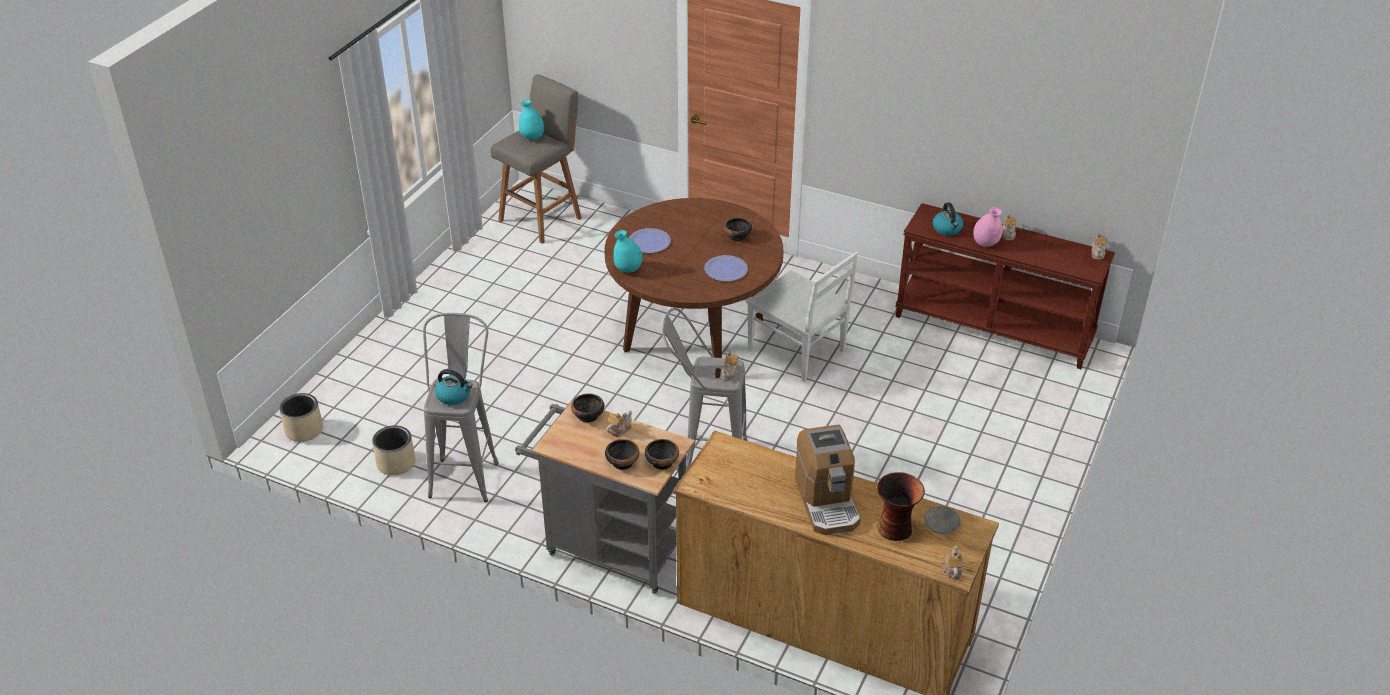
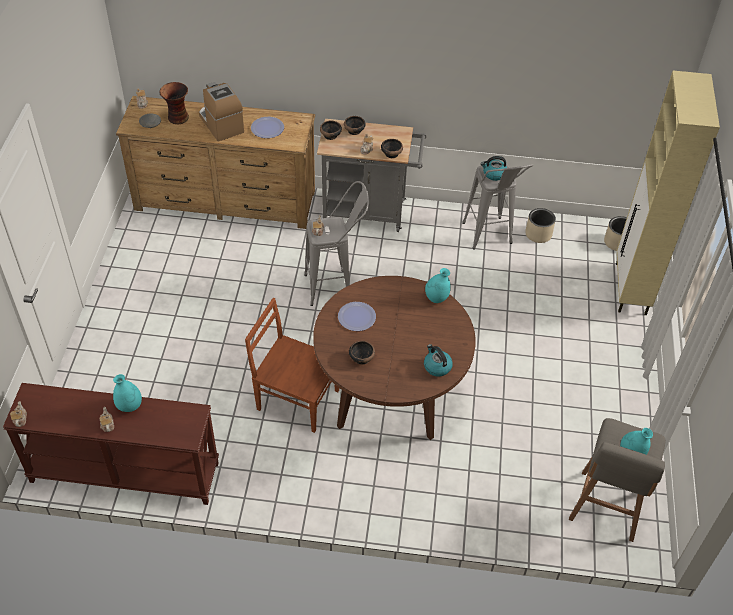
camera: 160 degrees right, 10 degrees up
(343, 375) = (630, 289): none -> beige cabinet
(649, 242) = (435, 332): plate -> plate (267, 128)
(798, 351) = (296, 399): white chair -> brown chair
(947, 229) = (168, 417): kettle -> kettle (437, 366)
(985, 243) = (129, 406): pink vase -> turquoise vase

